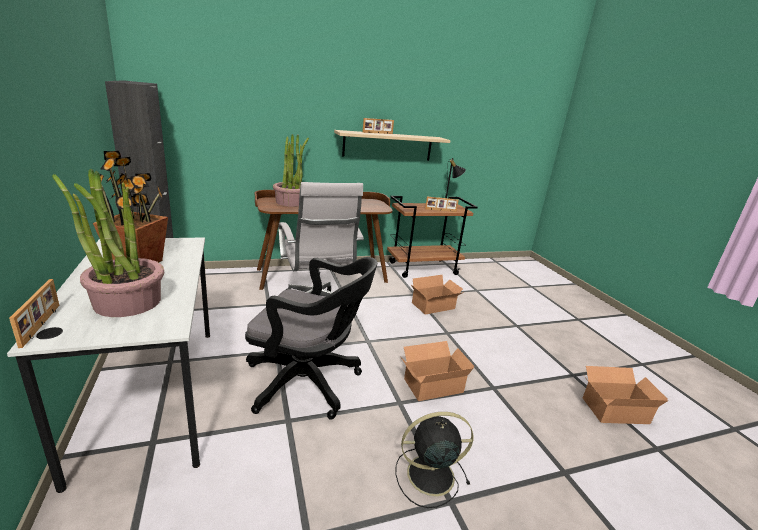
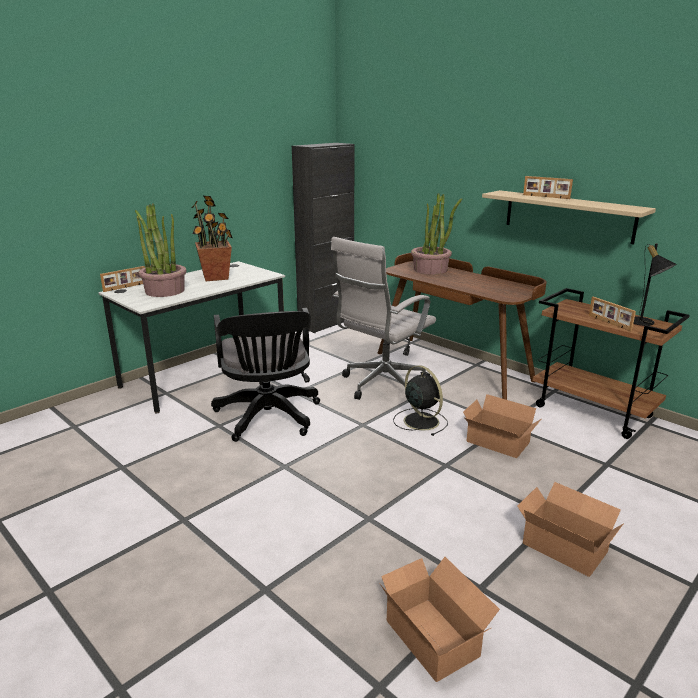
camera: 65 degrees right, 0 degrees up
(428, 475) = (205, 502): black fan -> black fan (420, 420)
(431, 384) = (330, 476): cardboard box -> cardboard box (564, 545)

